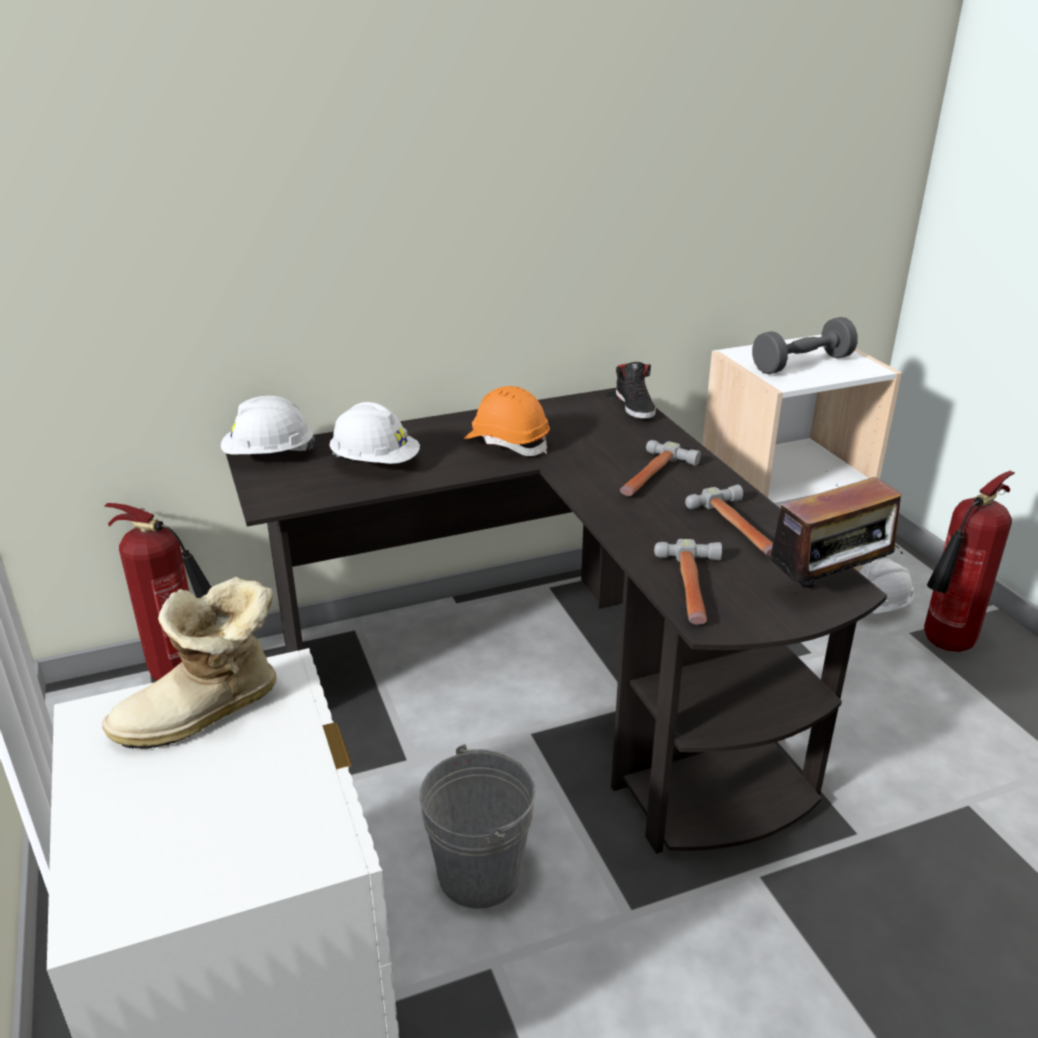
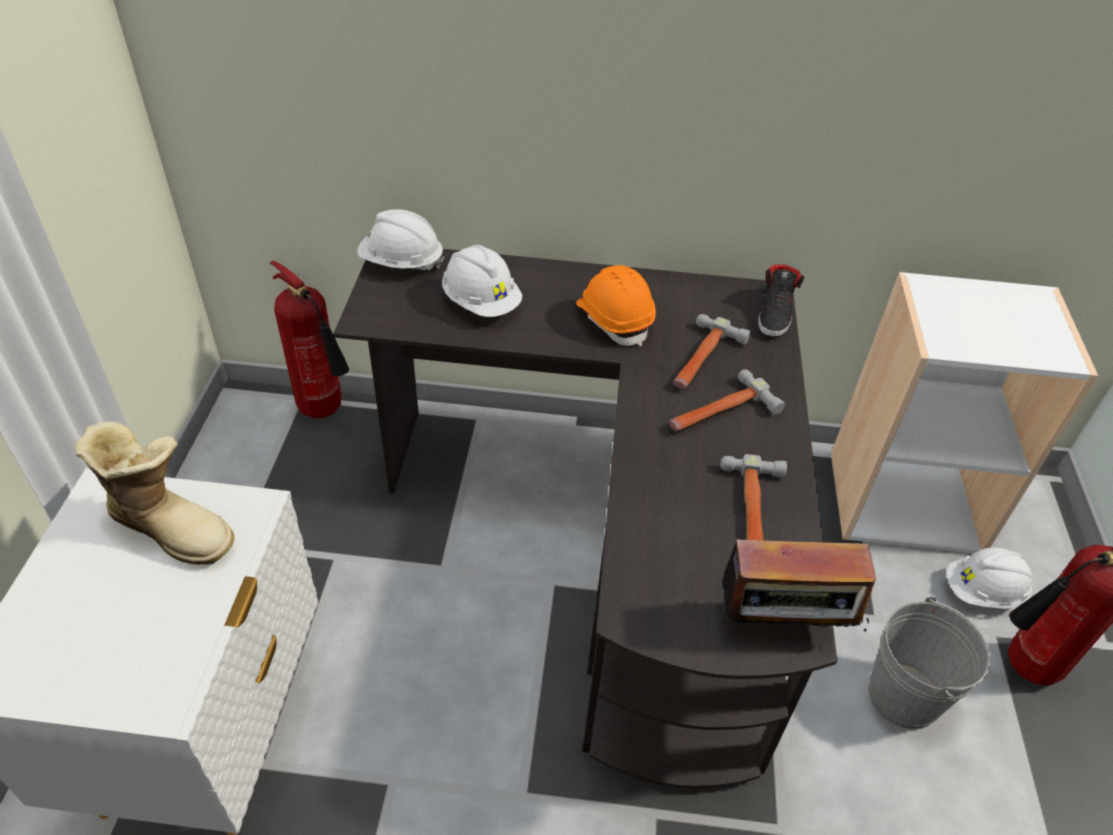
camera: 25 degrees right, 15 degrees up
(204, 714) = (172, 526): boot -> boot turned 150 degrees counterclockwise
(479, 874) = (431, 698): grey bucket -> grey bucket (904, 696)
(692, 589) = (647, 568): hammer -> hammer (702, 359)
(802, 364) = (986, 324): grey dumbbell -> none

